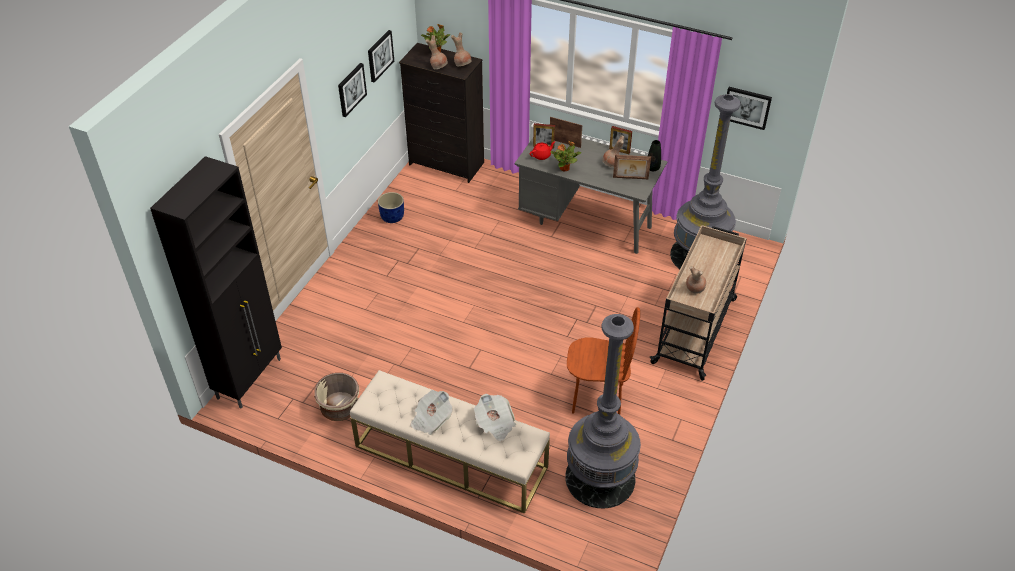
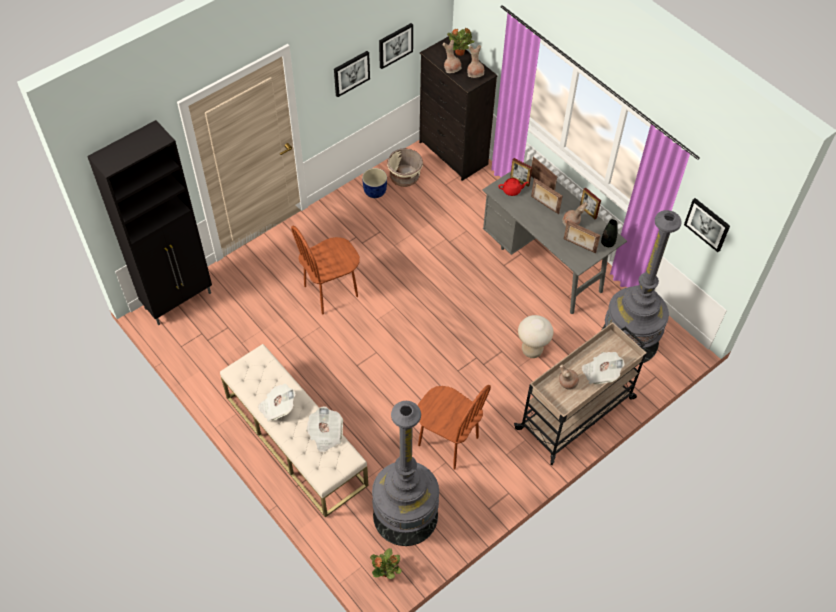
camera: 25 degrees right, 10 degrees up
(339, 408) = (232, 358): beige planter -> beige planter (404, 177)
(403, 314) = (331, 291): none -> brown chair
(565, 168) = (524, 212): potted plant -> potted plant (386, 571)
(578, 157) = (544, 205): none -> picture frame
(622, 295) = (532, 350): none -> beige stool
(717, 270) = (600, 373): none -> newspaper

